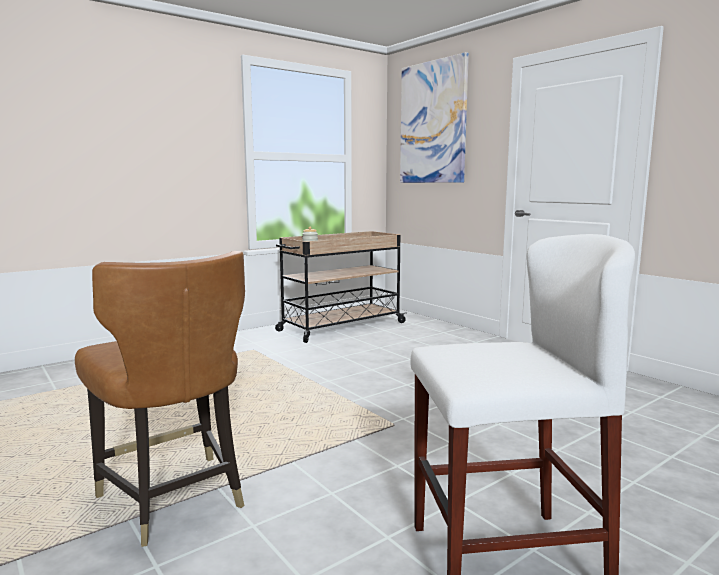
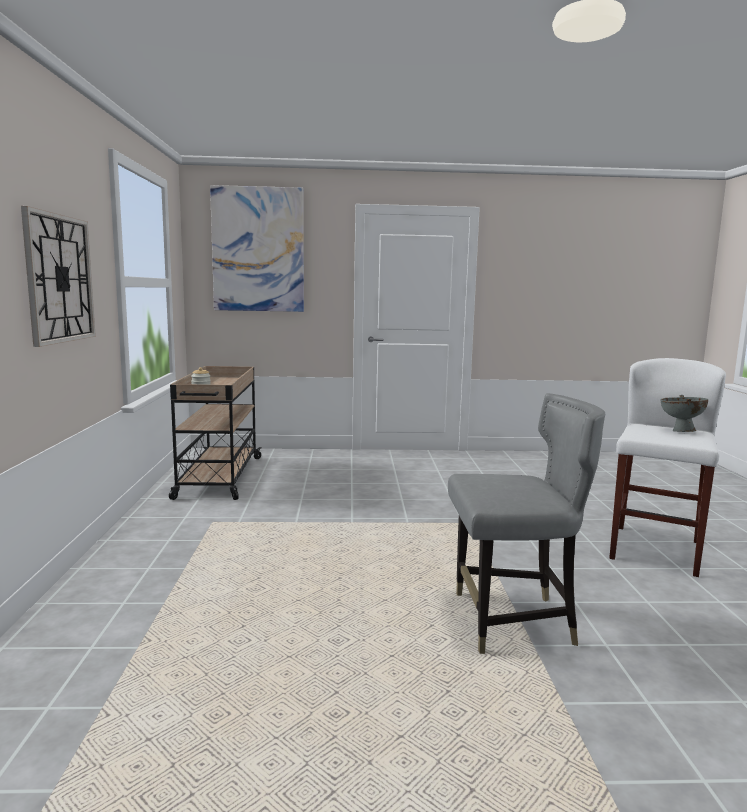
camera: 55 degrees left, 0 degrees up
(149, 151) = (59, 279): none -> wall clock
(173, 499) = (512, 622): brown chair -> grey chair
(520, 363) = (680, 431): none -> grey bowl

